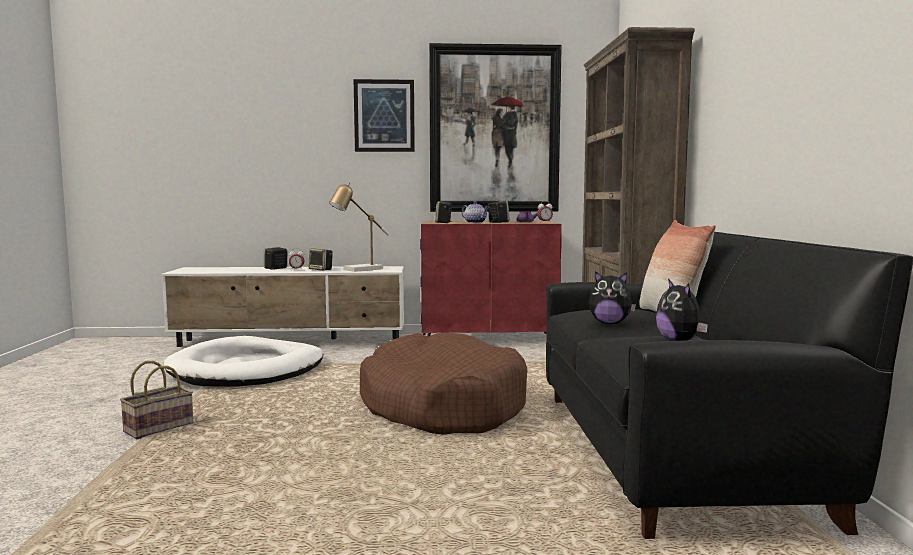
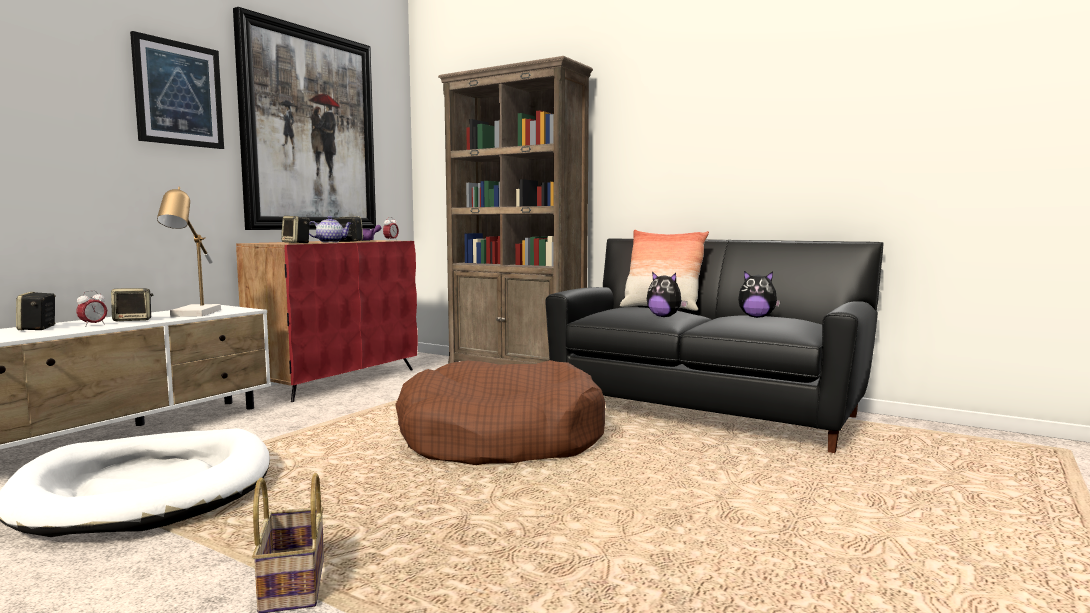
camera: 55 degrees left, 0 degrees up
(610, 323) = (664, 317): plush toy -> plush toy turned 75 degrees clockwise

